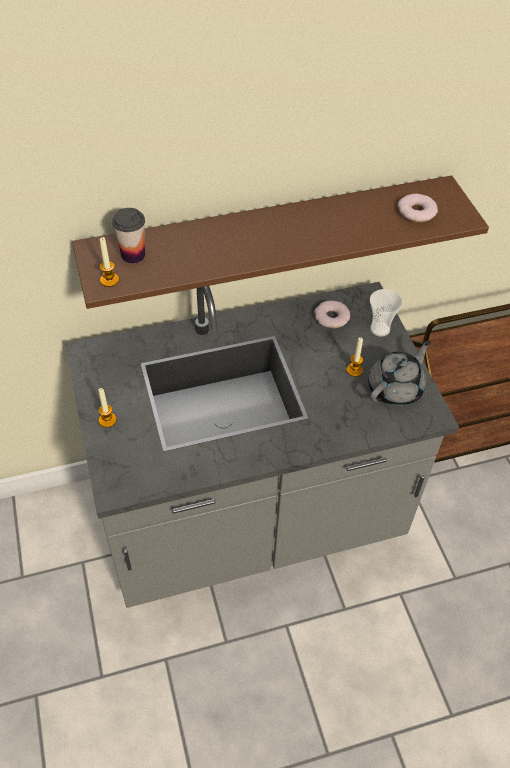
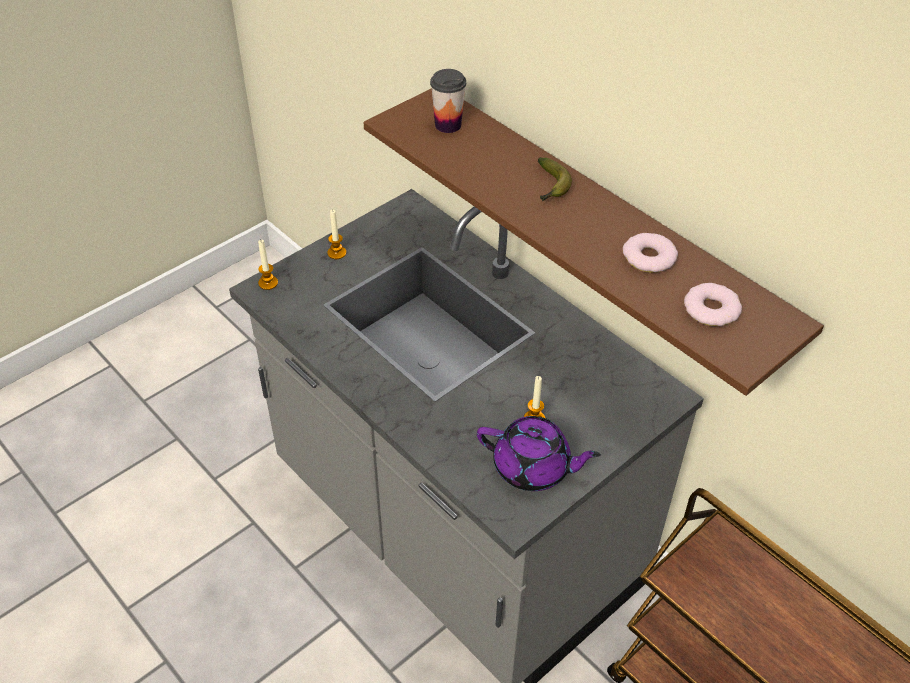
camera: 65 degrees right, 5 degrees down
(109, 280) = (402, 124): candle -> candle (268, 283)
(250, 231) = (551, 187): none -> banana
(331, 317) = (602, 372): donut -> donut (648, 257)
(380, 329) = (619, 423): cup -> none
(396, 388) = (533, 468): grey teapot -> purple teapot

